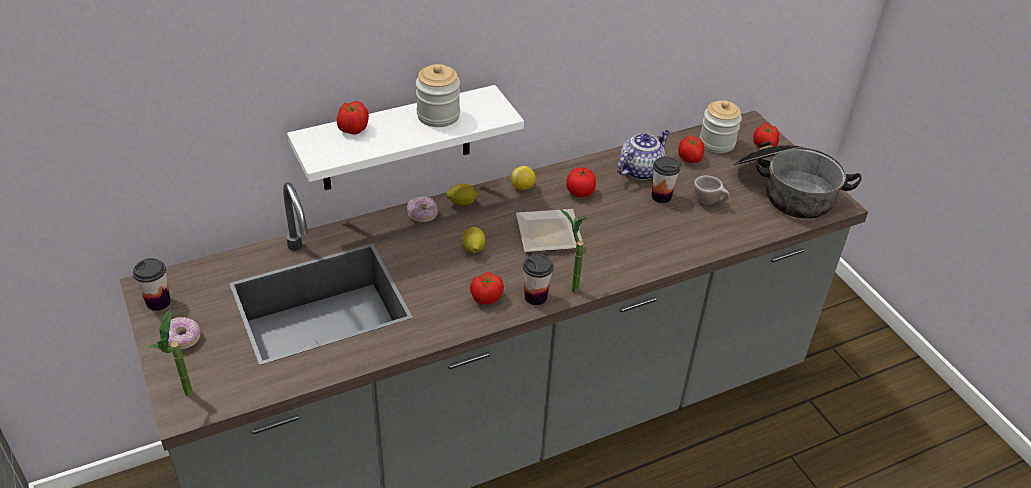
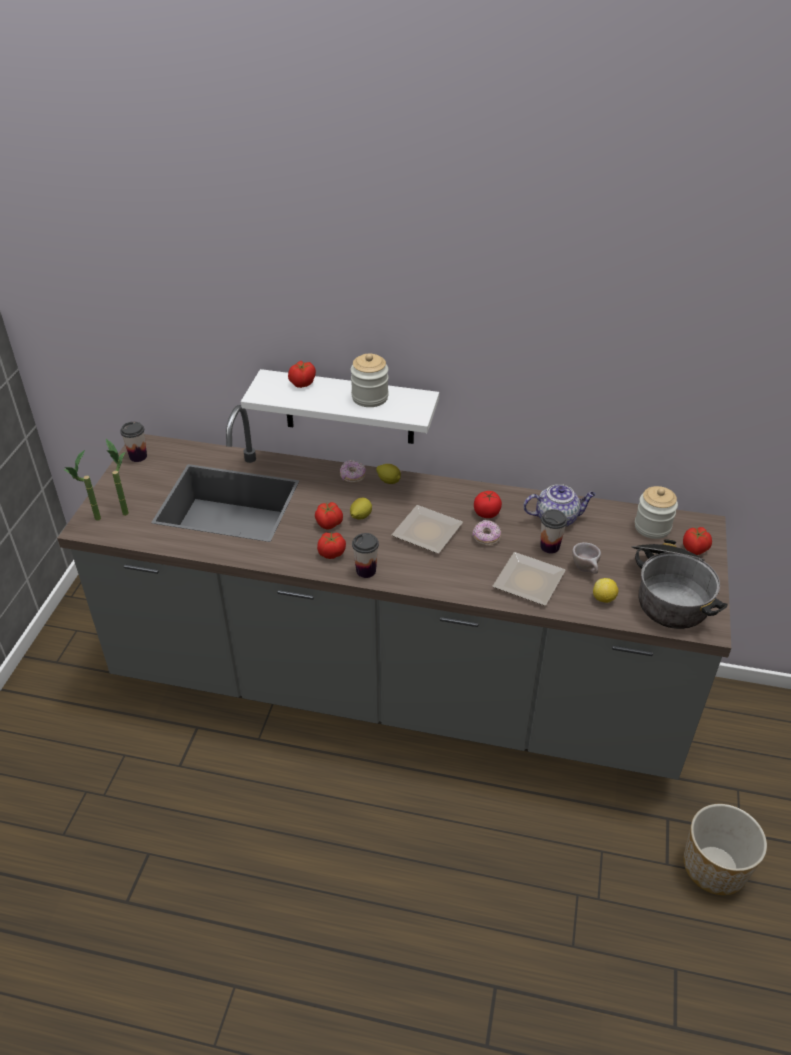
camera: 40 degrees right, 0 degrees up
(183, 339) = (127, 485): donut -> donut (486, 538)
(523, 187) = (447, 490): lemon -> lemon (603, 599)
(569, 286) = (398, 576): potted plant -> potted plant (125, 509)
(681, 236) = (530, 583): none -> plate
(690, 158) = (611, 529): tomato -> tomato (329, 524)
(871, 416) = (715, 867): none -> planter

